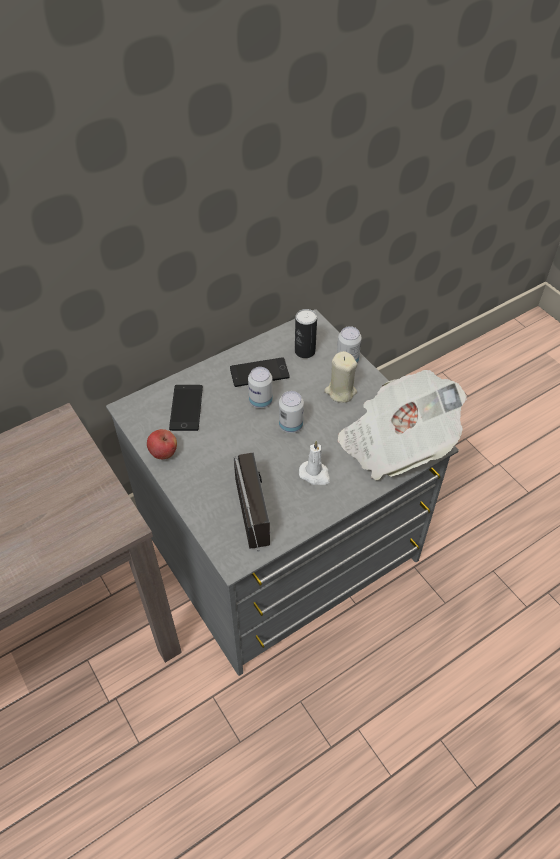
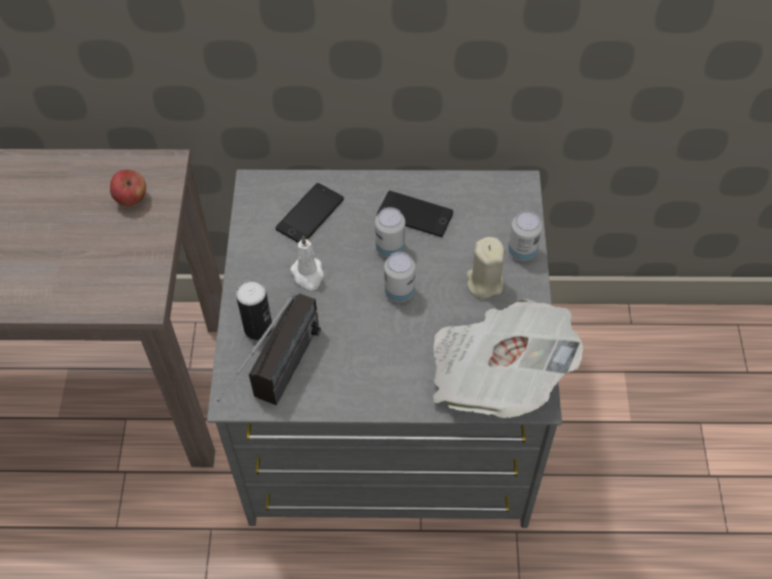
camera: 35 degrees right, 5 degrees up
(163, 453) = (251, 250): apple -> apple (131, 198)
(305, 351) = (484, 215): can -> can (258, 328)
(315, 474) = (381, 359): white candle -> white candle (308, 275)

